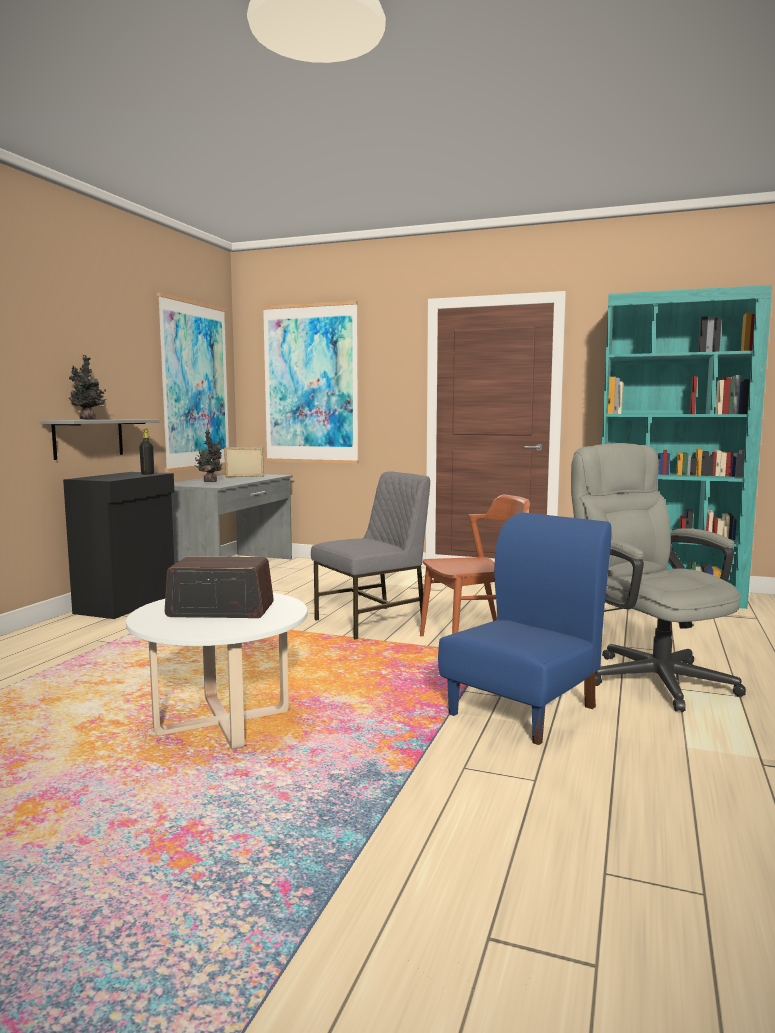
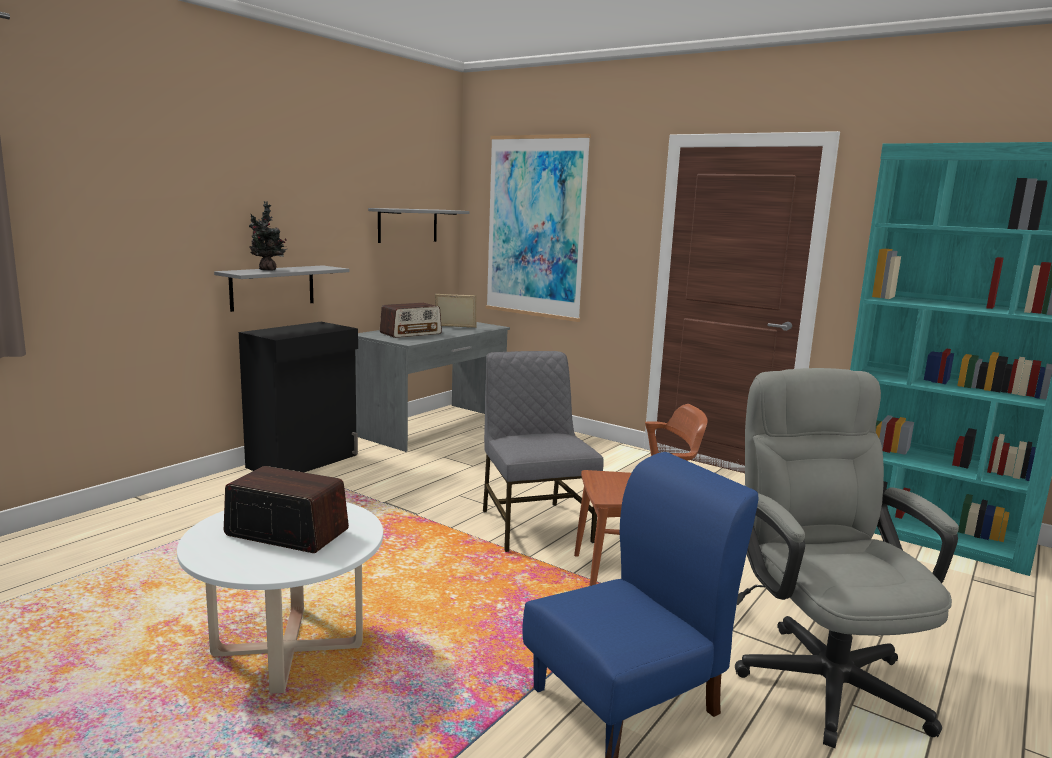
camera: 15 degrees right, 5 degrees up
(147, 474) = (329, 329): black bottle -> none
(195, 386) = (408, 225): picture -> grey shelf
(210, 482) = (411, 333): potted plant -> radio
(372, 622) = (534, 525): grey chair -> grey chair turned 90 degrees counterclockwise

